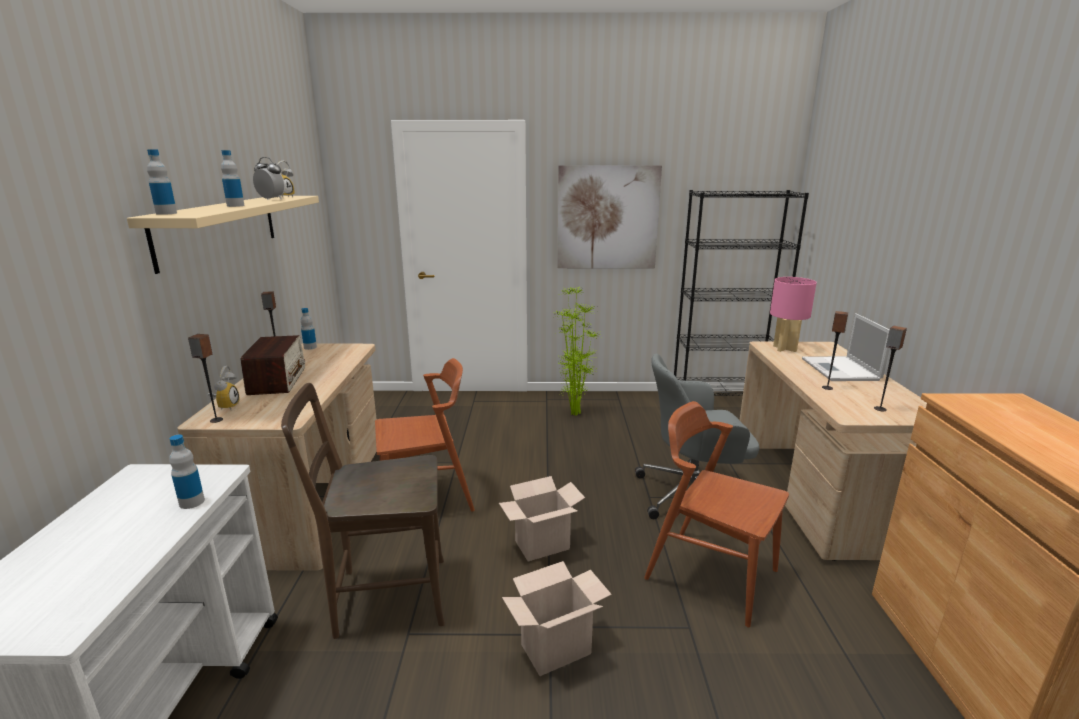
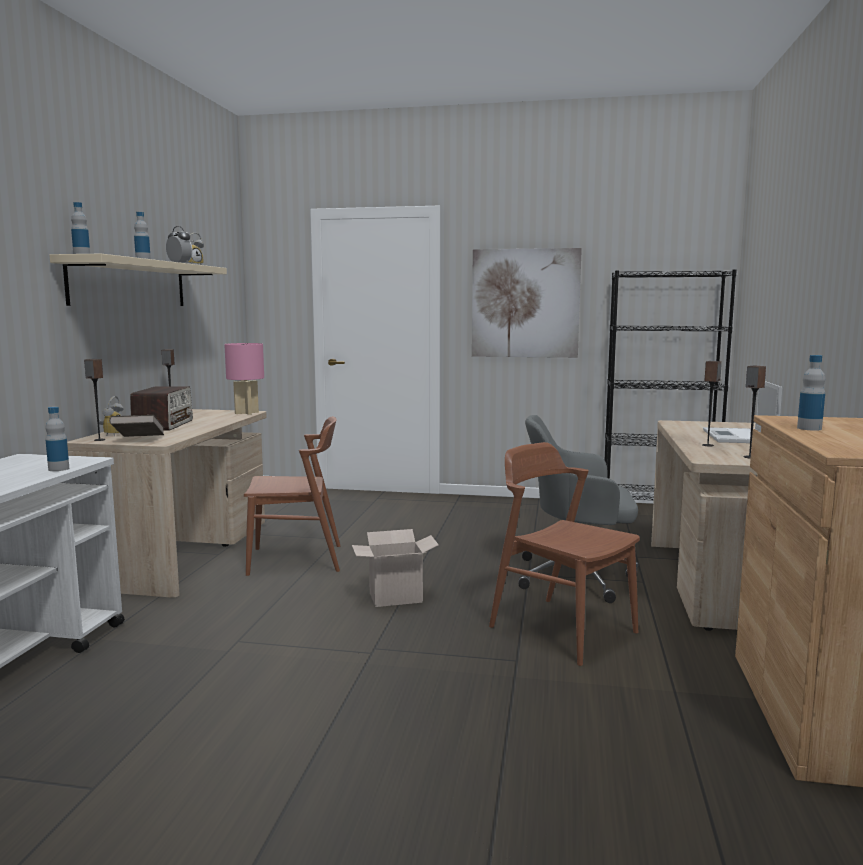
camera: 10 degrees right, 10 degrees down
(262, 416) = (138, 439): none -> brown book
(310, 347) = (204, 411): bottle -> bottle (809, 428)
(384, 597) = (226, 618): brown chair -> none
(556, 647) = (374, 661): cardboard box -> none
(573, 413) = (480, 512): potted plant -> none
(784, 349) = (692, 424): pink table lamp -> pink table lamp (246, 413)

